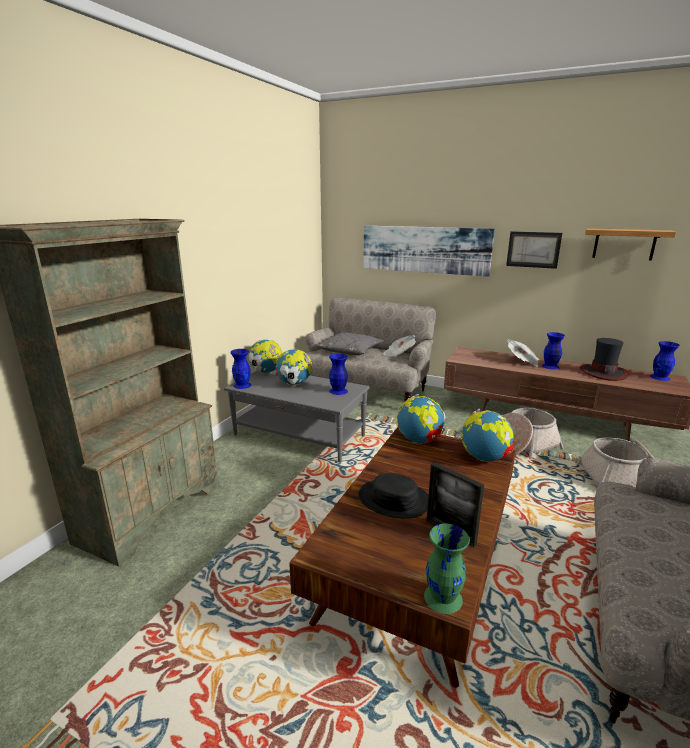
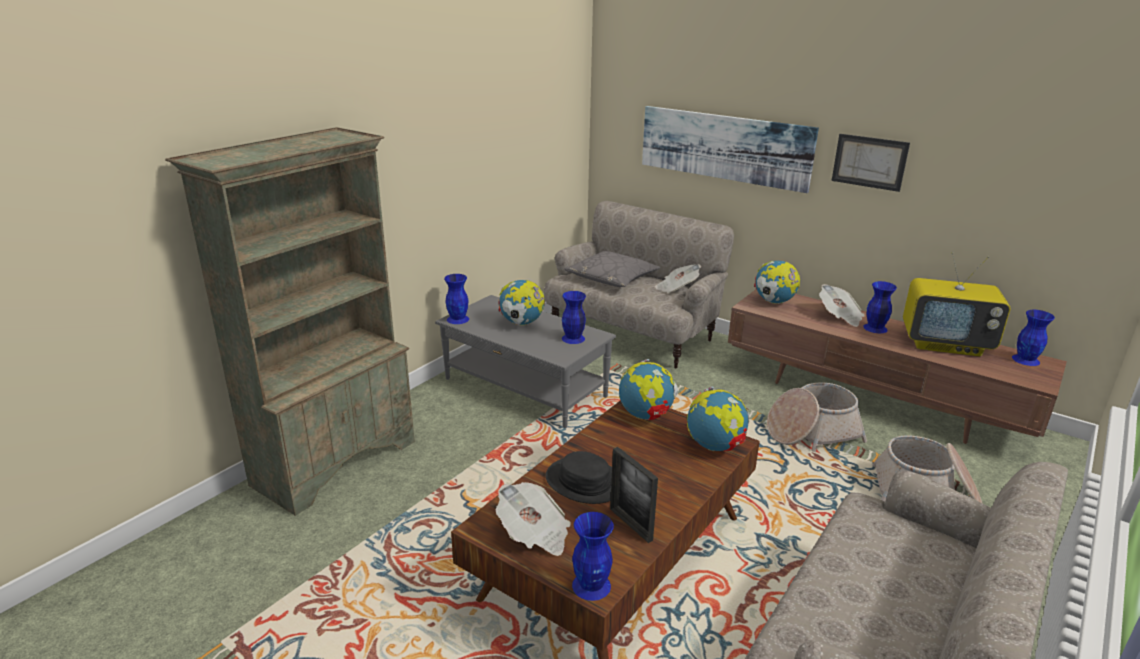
camera: 10 degrees right, 5 degrees up
(266, 372) = (492, 303): globe -> globe (774, 302)
(369, 554) = (534, 534): none -> newspaper
(443, 598) = (592, 586): green vase -> blue vase
(603, 372) = (946, 344): hat -> television
(624, 244) = (994, 167): shelf -> none

